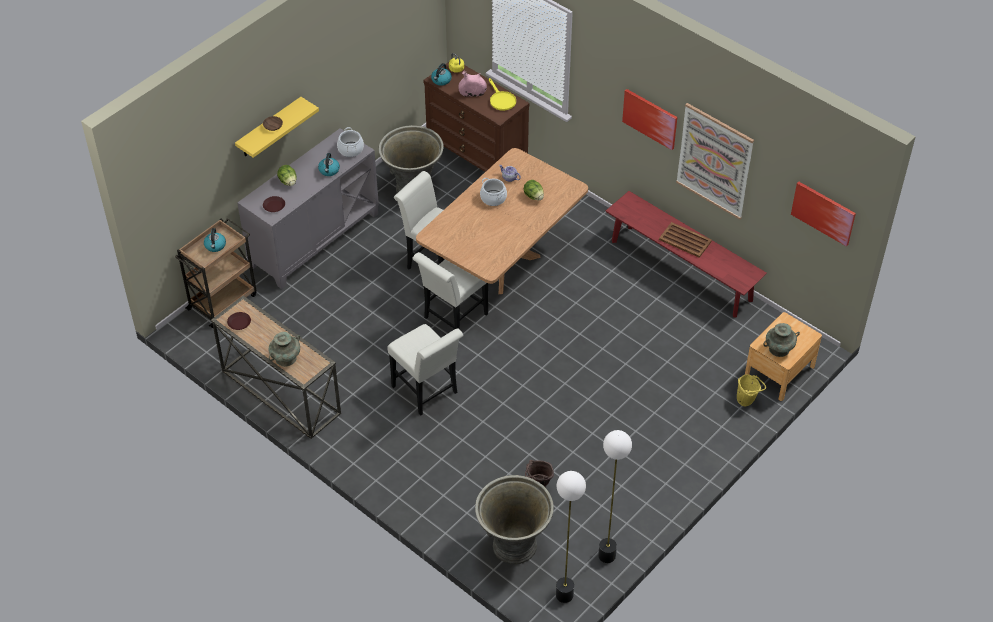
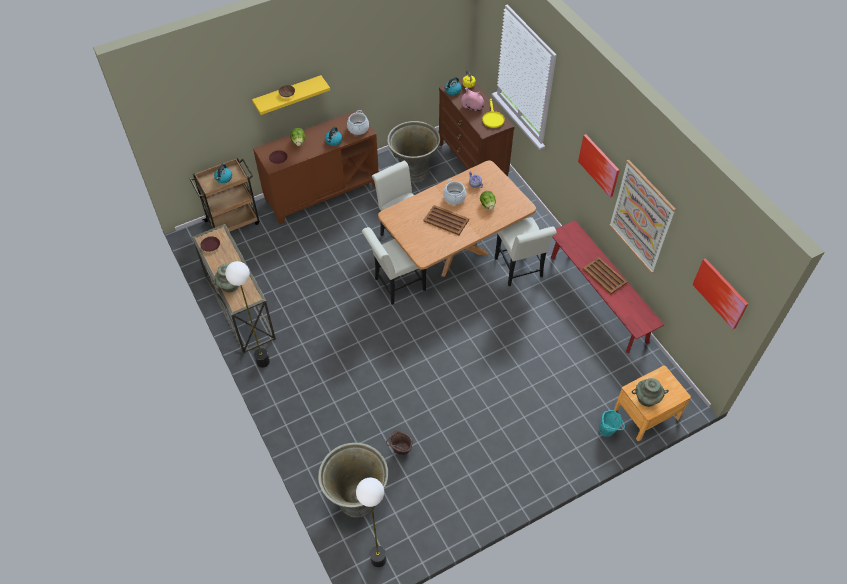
camera: 20 degrees right, 5 degrees up
(314, 239) = (322, 192): grey cabinet -> brown cabinet
(427, 392) = (349, 342): white chair -> white chair (520, 270)
(495, 224) = (445, 220): none -> brown tray
(606, 556) = (429, 535): floor lamp -> floor lamp (262, 361)
(747, 401) = (608, 432): yellow bucket -> turquoise bucket

